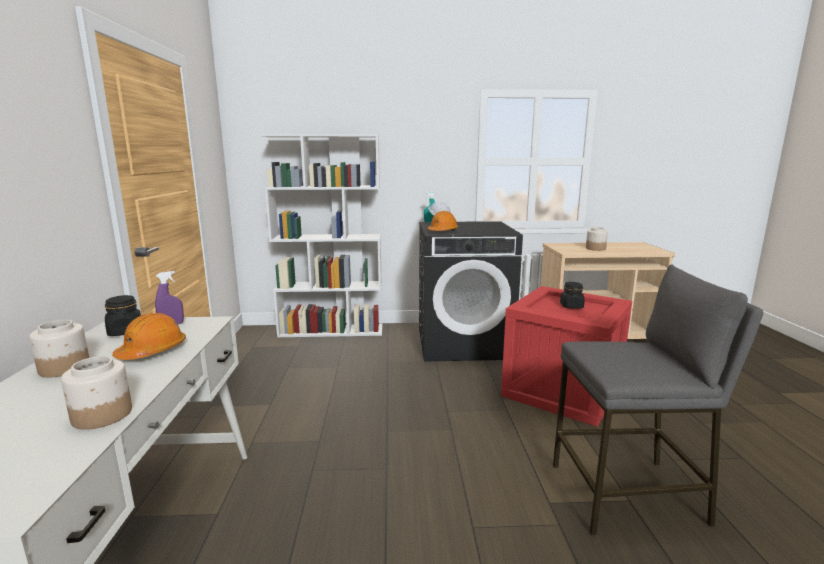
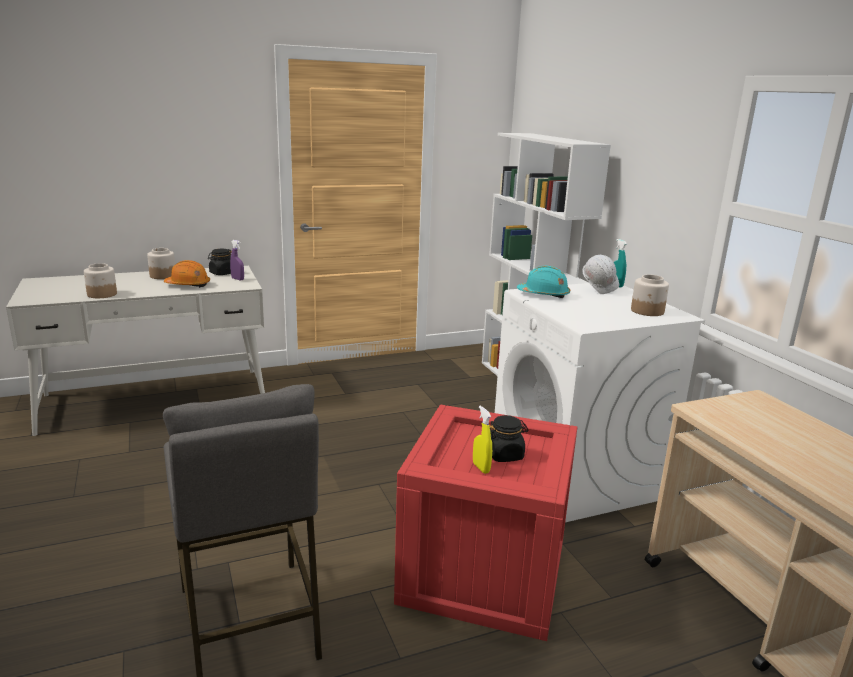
camera: 70 degrees right, 5 degrees up
(442, 231) = (543, 294): orange hard hat -> turquoise hard hat
(463, 343) = (576, 475): black washing machine -> white washing machine
(588, 313) = (481, 468): none -> yellow spray bottle
(596, 248) = (778, 437): jar -> jar (647, 311)

